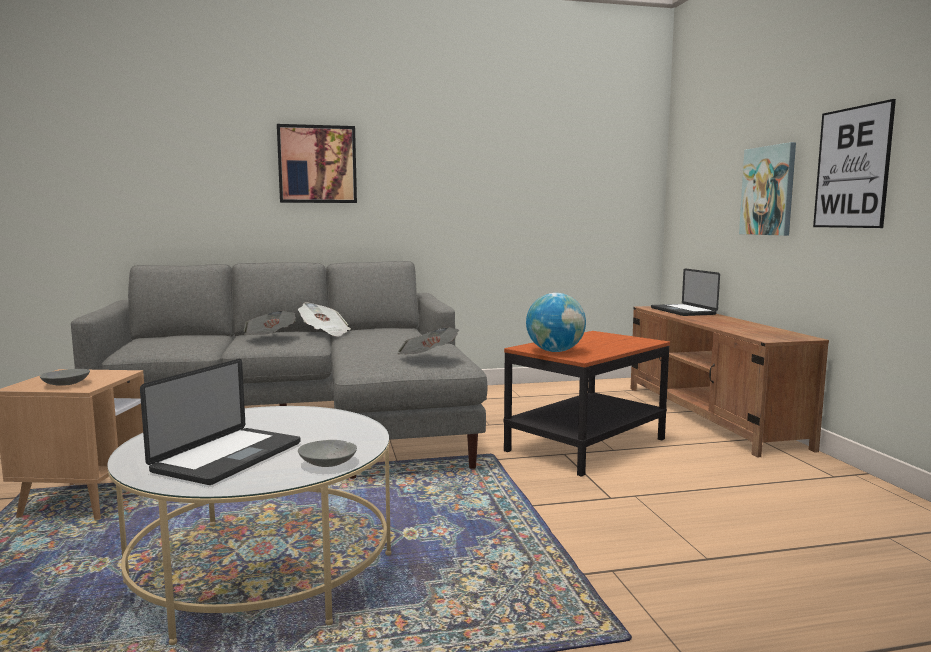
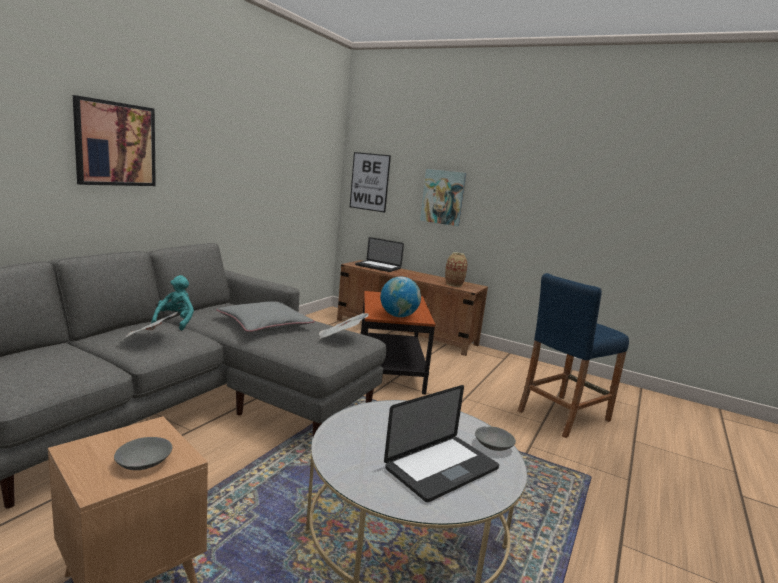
camera: 50 degrees left, 5 degrees up
(228, 457) = (442, 468): laptop -> laptop turned 75 degrees clockwise
(325, 333) = (175, 322): newspaper -> turquoise plush toy
(390, 342) = (265, 324): none -> grey pillow
(758, 332) = (454, 284): none -> vase
(777, 566) = (563, 415): none -> blue stool
(852, 168) = (506, 196): picture -> picture (369, 182)

